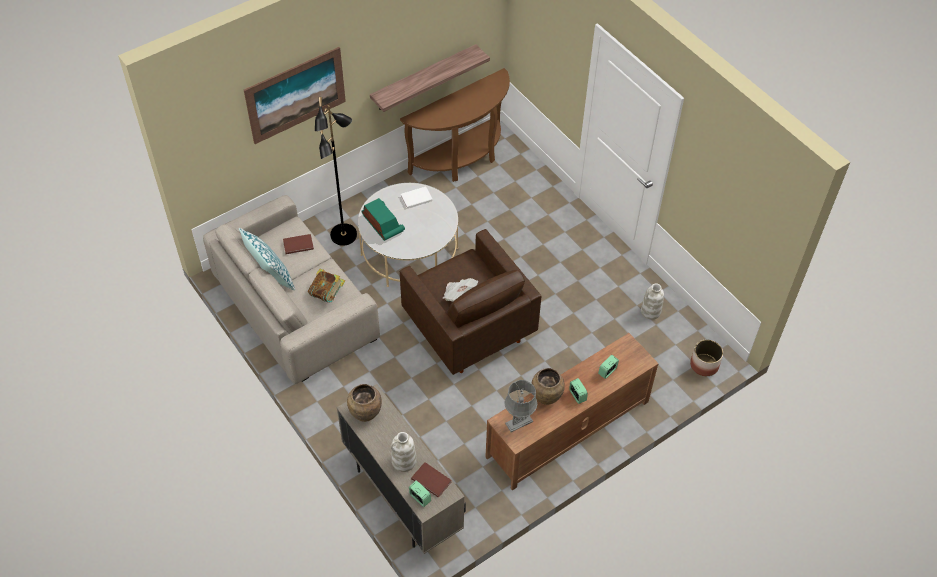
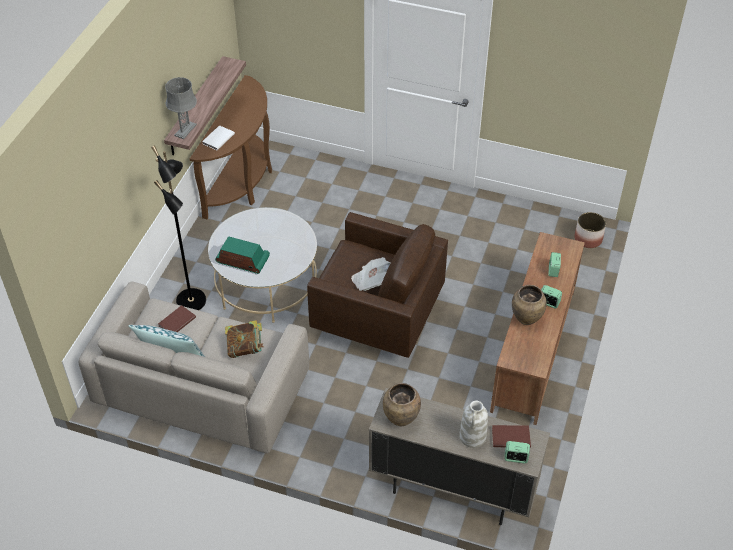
camera: 35 degrees left, 5 degrees down
(296, 95) = (115, 161): picture -> none
(415, 198) = (252, 224): white book -> white book (217, 139)
(519, 422) = (524, 351): grey table lamp -> grey table lamp (185, 130)
(650, 312) = (511, 221): white vase -> none

